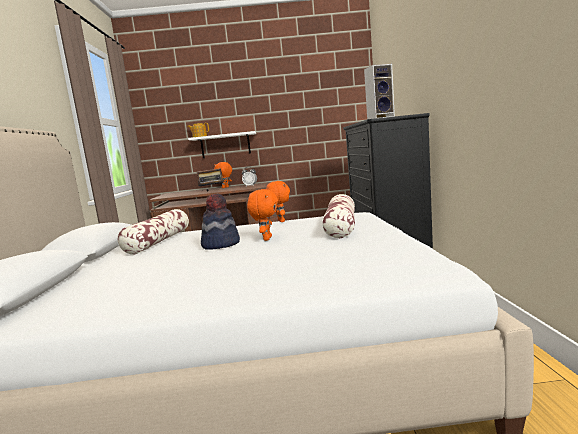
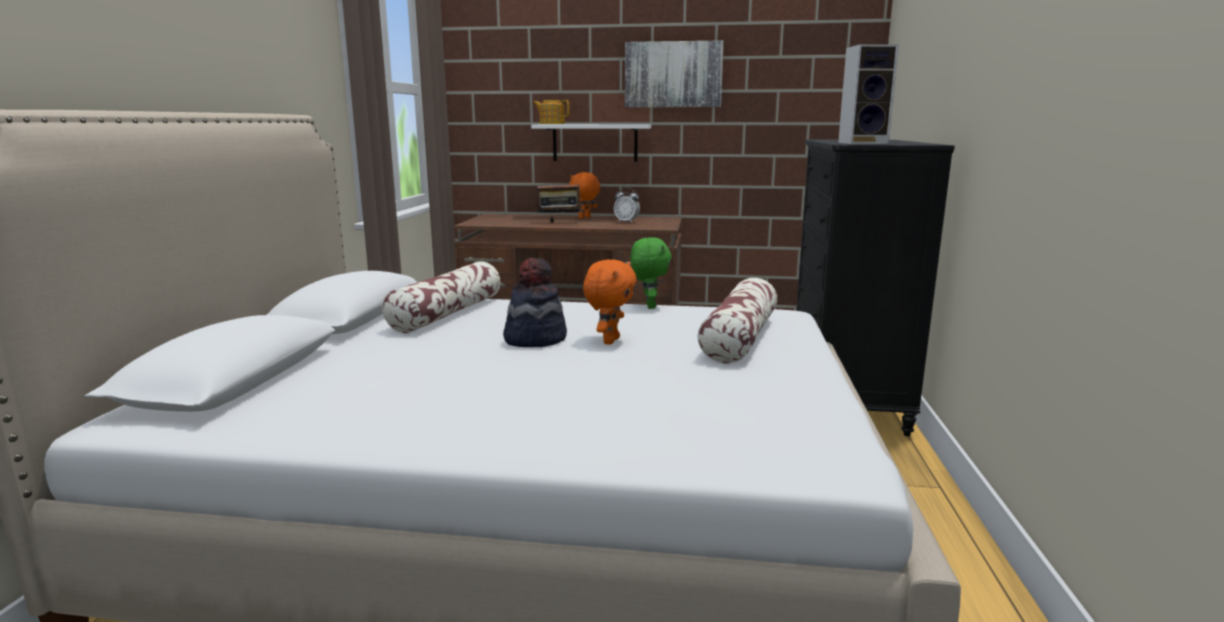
camera: 10 degrees right, 5 degrees up
(264, 104) = (673, 75): none -> picture
(280, 221) = (649, 306): orange plush toy -> green plush toy

